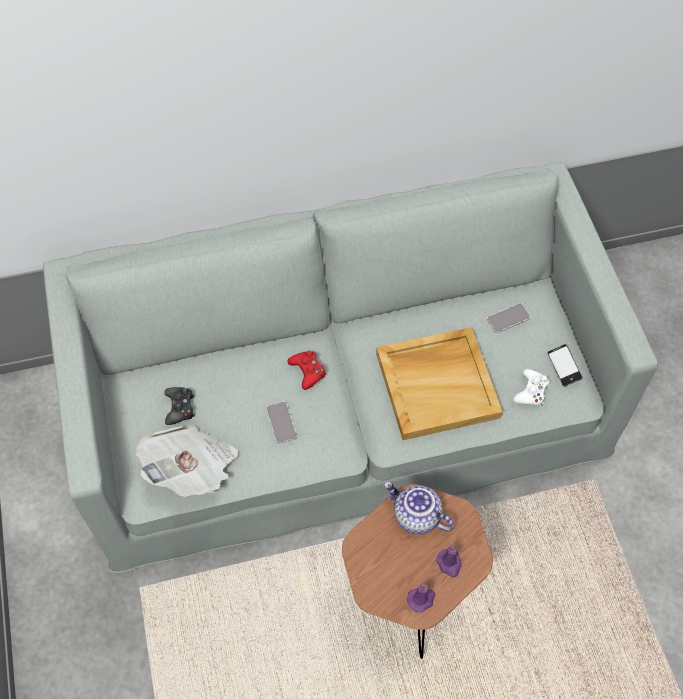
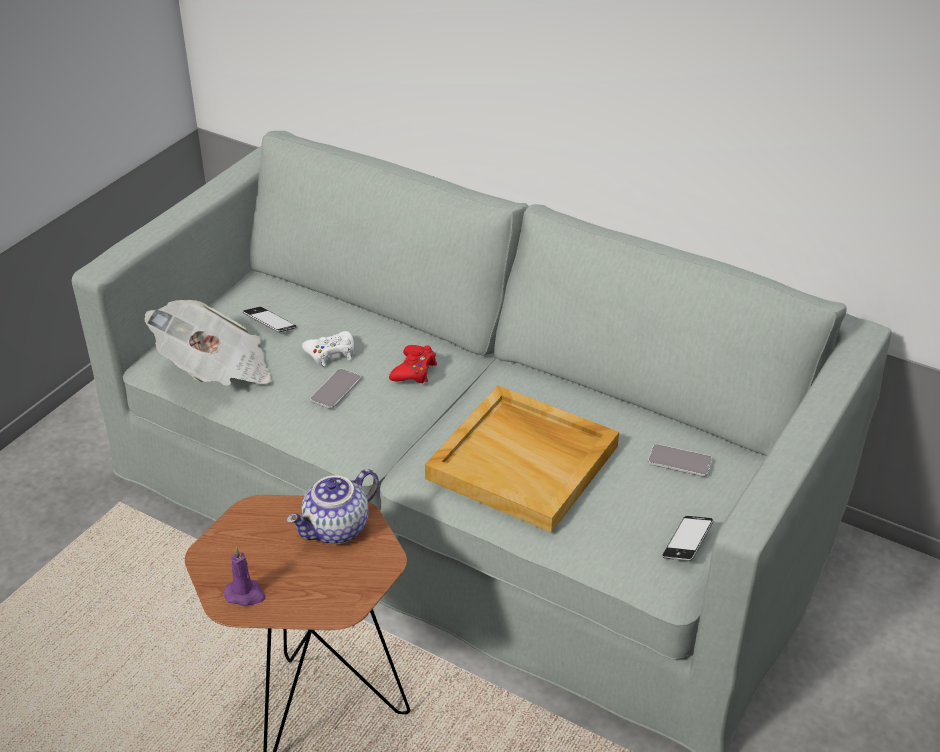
camera: 45 degrees right, 20 degrees down
(180, 408) = (270, 323): black game controller -> phone
(415, 517) = (337, 530): teapot -> teapot turned 120 degrees counterclockwise
(449, 563) = (312, 589): purple candle -> none
(531, 391) = (618, 536): white game controller -> white game controller (331, 353)

